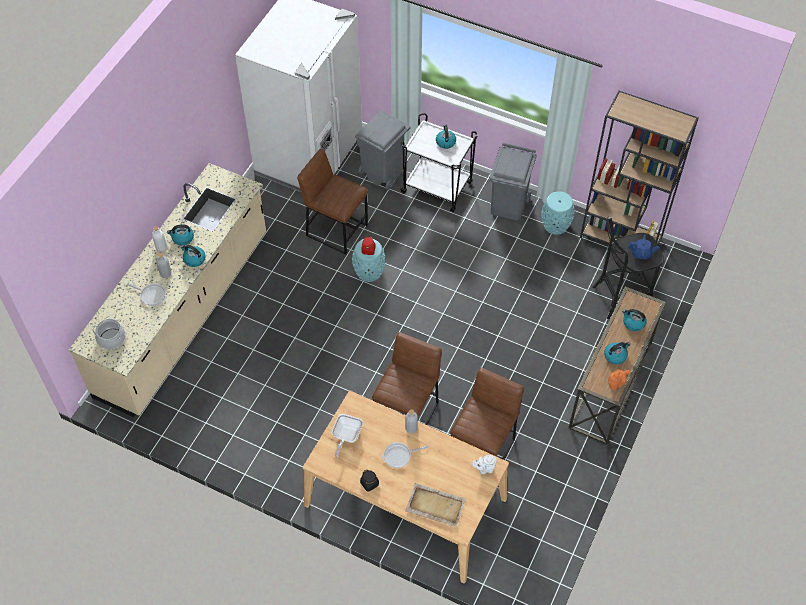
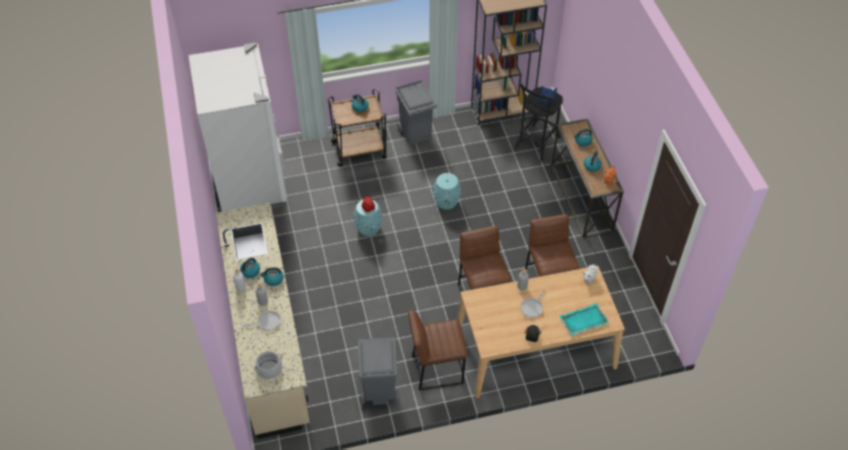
camera: 40 degrees left, 5 degrees down
(336, 230) = (319, 216): brown chair -> brown chair (436, 369)
(346, 436) = (488, 320): frying pan -> none
(382, 172) = (313, 162): grey trash can -> grey trash can (379, 389)
(435, 505) = (583, 320): beige tray -> turquoise tray
(437, 188) = (360, 149): white cart -> brown cart
(555, 225) = (456, 127): turquoise stool -> turquoise stool (446, 202)

